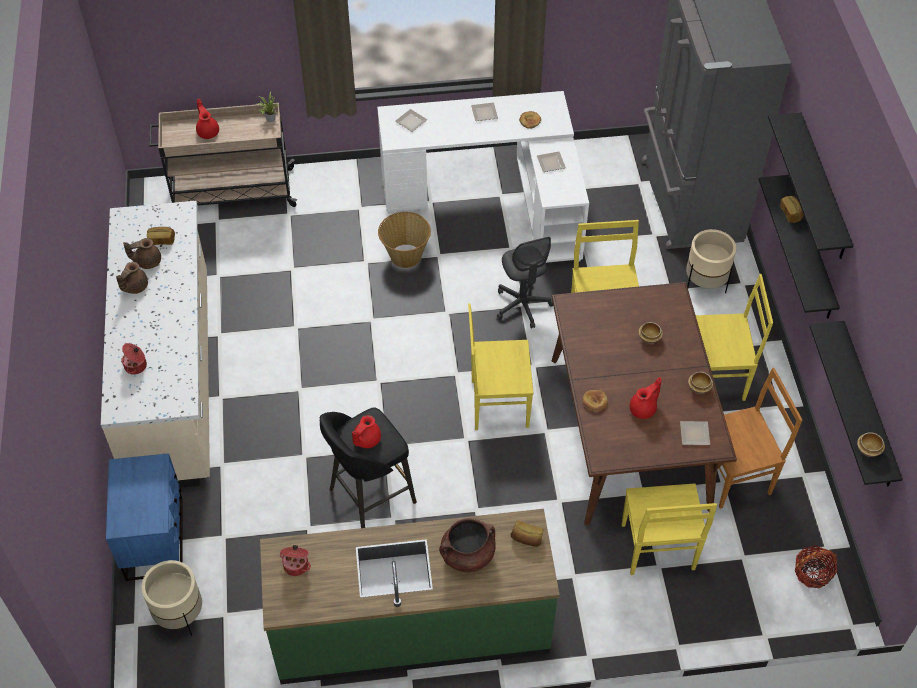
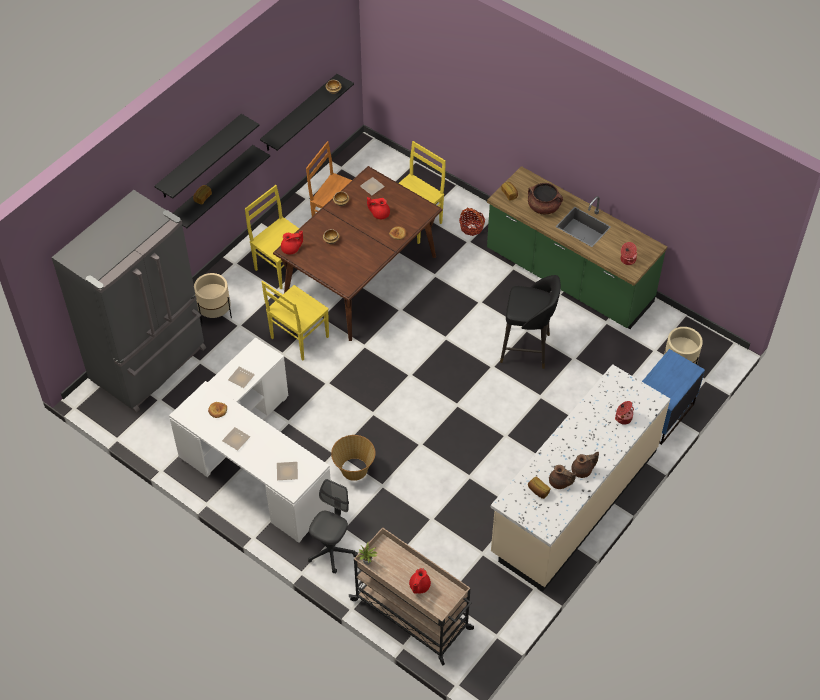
camera: 135 degrees left, 0 degrees up
(366, 439) = (531, 302): red teapot -> red teapot (291, 249)
(497, 403) = (408, 342): yellow chair -> none
(522, 305) = (327, 382): grey office chair -> grey office chair (331, 551)
(812, 572) = (361, 165): basket -> basket (471, 227)

